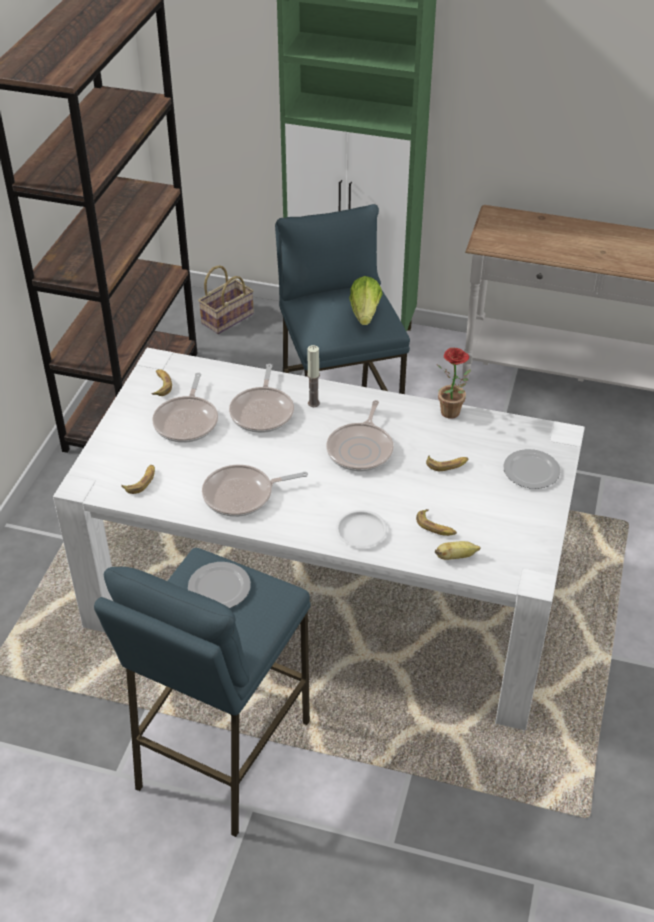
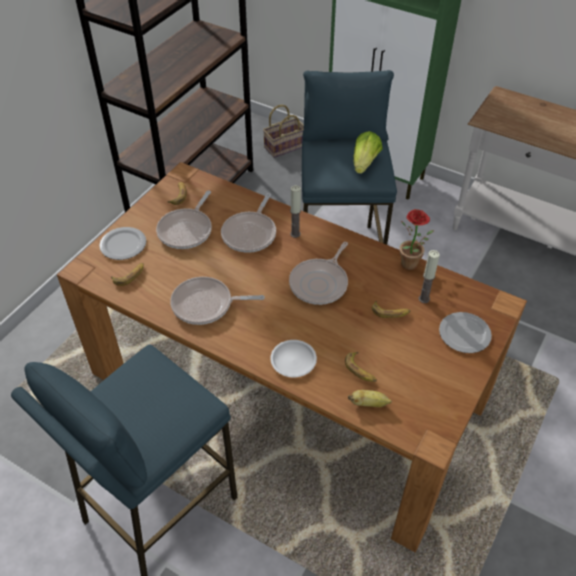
camera: 15 degrees right, 5 degrees up
(220, 587) = (153, 387): plate -> plate (124, 244)
(327, 592) = (288, 386): white dining table -> brown dining table
(478, 444) = (424, 299): none -> candle

